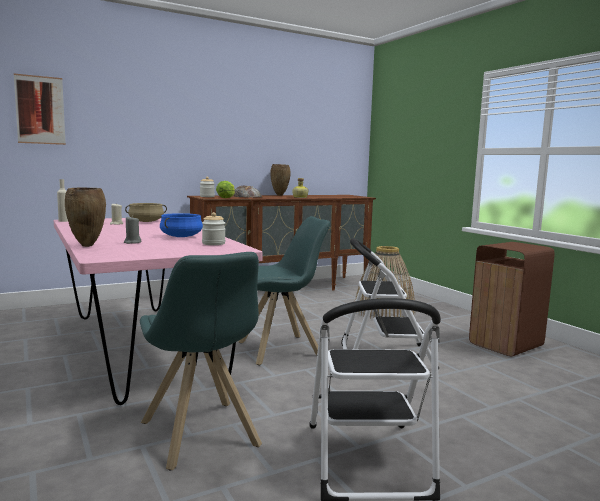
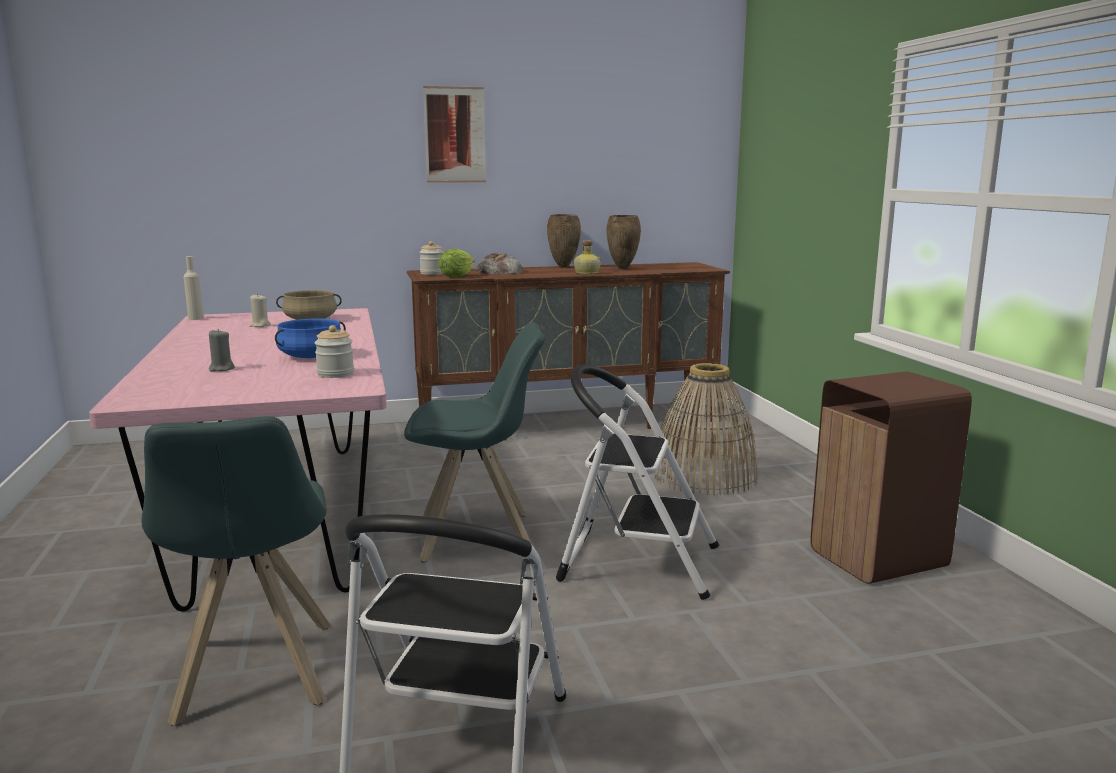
camera: 15 degrees right, 5 degrees up
(40, 110) = (176, 147): picture -> picture (455, 135)
(87, 246) = (149, 375): brown vase -> brown vase (623, 268)

